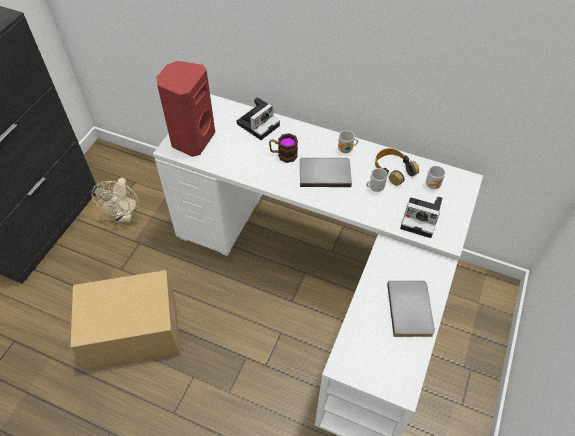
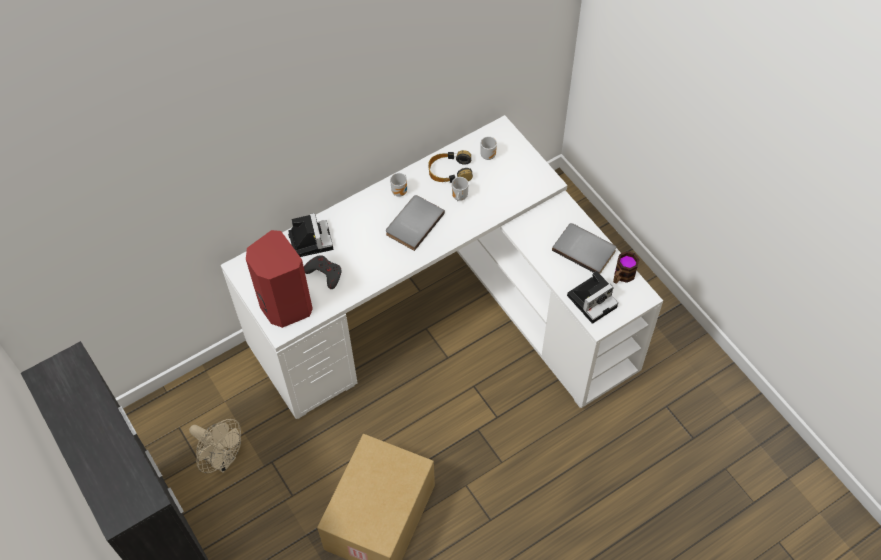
camera: 55 degrees left, 5 degrees up
(236, 146) = (324, 273): none -> grey game controller
(283, 155) = (366, 242): mug -> mug (622, 276)
(421, 218) = (514, 185): camera -> camera (592, 300)

